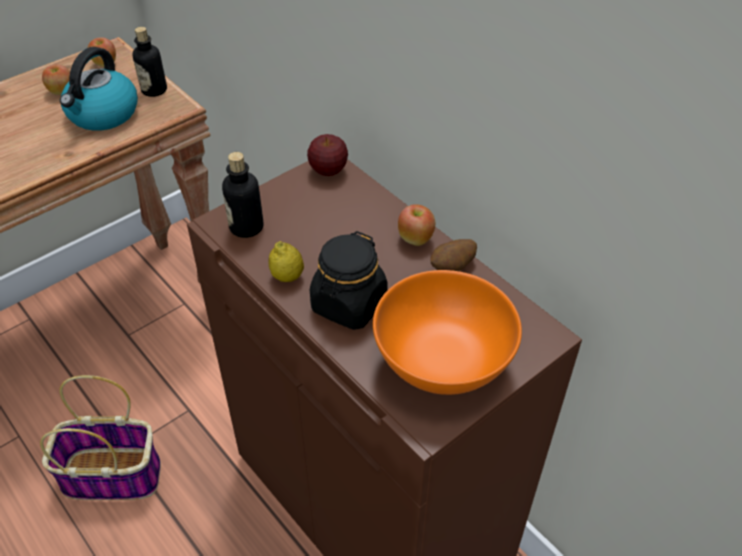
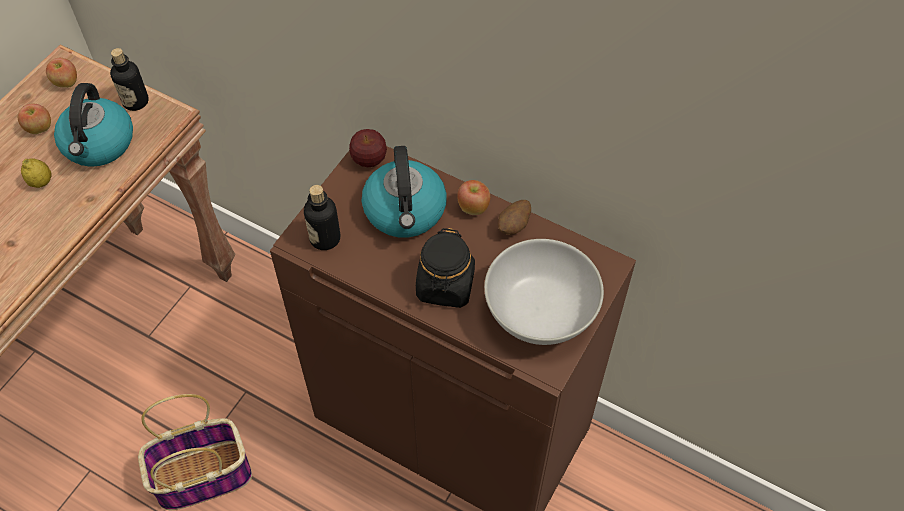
camera: 20 degrees left, 10 degrees up
(287, 276) = (383, 275): lemon -> lemon (41, 182)
(341, 224) = (405, 211): none -> kettle
(443, 364) = (541, 314): orange bowl -> white bowl

